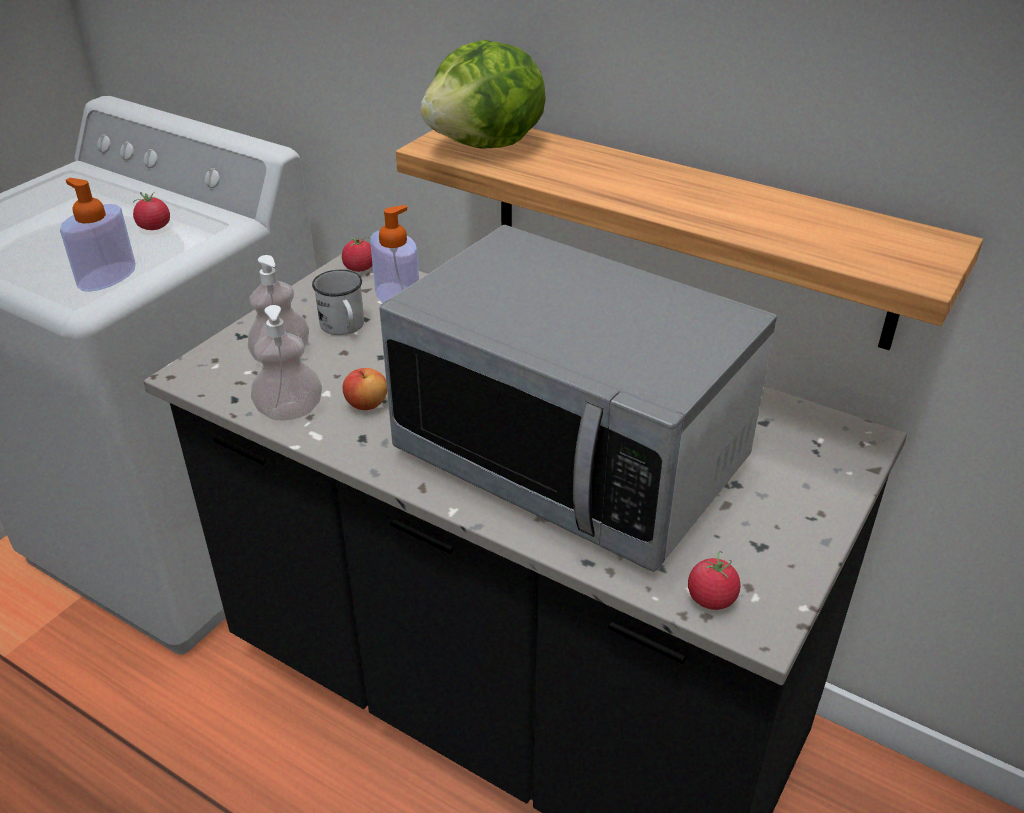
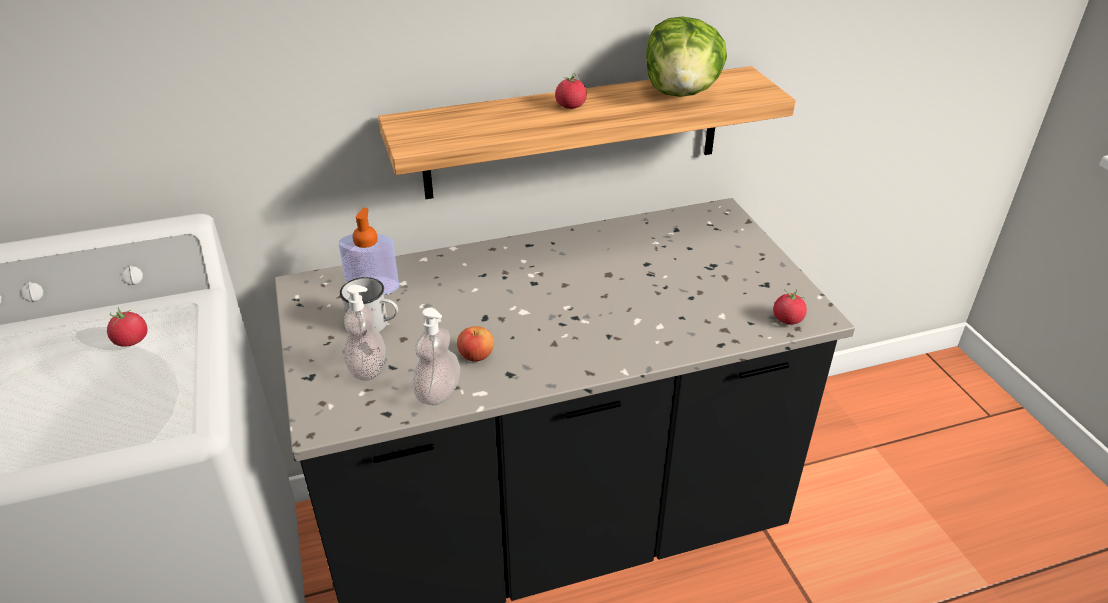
camera: 50 degrees left, 0 degrees up
(107, 277) = (170, 395): soap dispenser -> none
(360, 268) = (310, 285): tomato -> tomato (570, 106)
(487, 145) = (444, 128): lettuce -> lettuce (681, 93)
(572, 457) = (629, 304): microwave -> none

